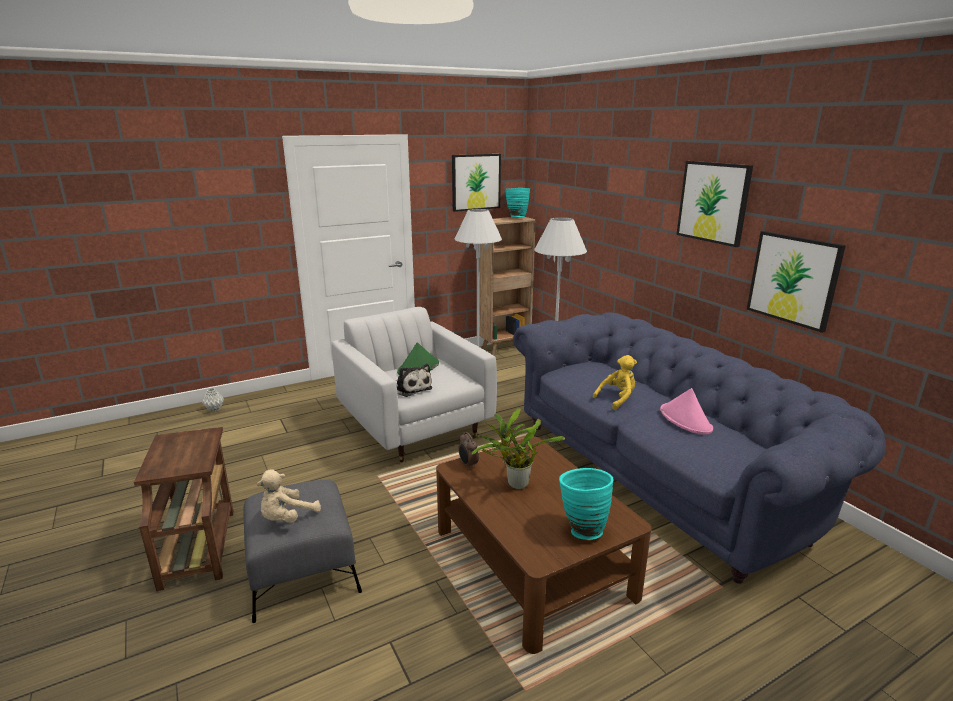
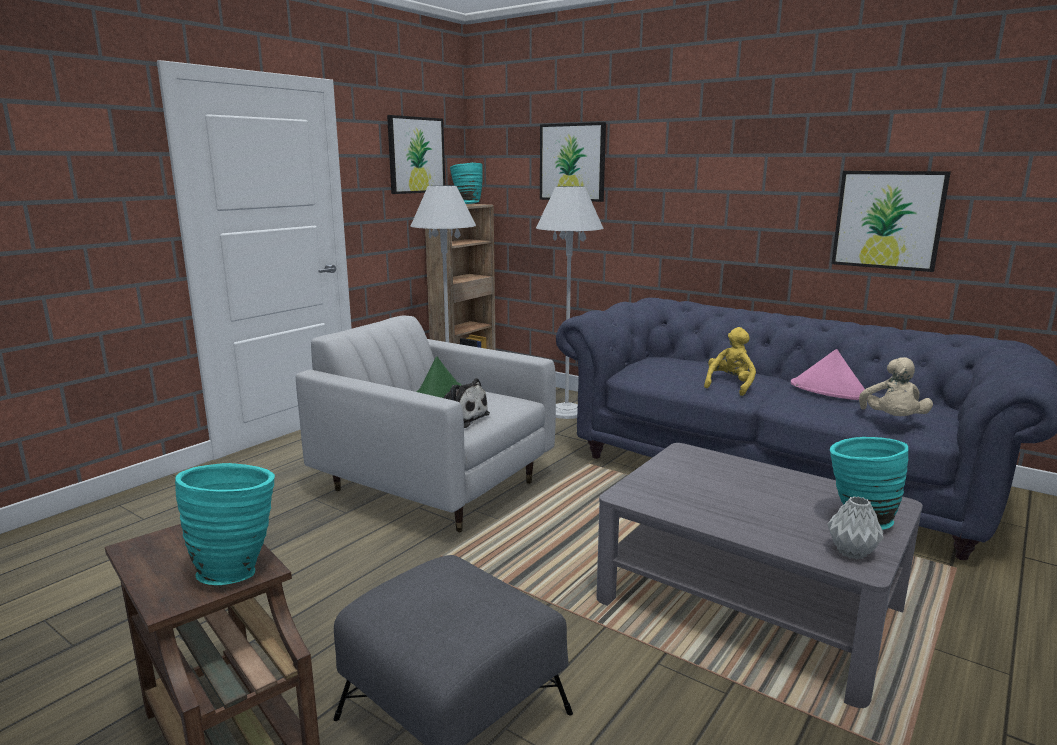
camera: 25 degrees left, 5 degrees down
(191, 463) = (237, 570): none -> turquoise vase
(214, 409) = (67, 529): grey vase -> grey vase (850, 552)
(287, 518) = (455, 618): beige plush toy -> beige plush toy (892, 420)
(468, 465) = (638, 488): alarm clock -> none
(514, 484) = (722, 495): potted plant -> none
(532, 562) = (748, 603): brown coffee table -> grey coffee table
(713, 202) = (771, 147): picture -> picture (572, 162)

